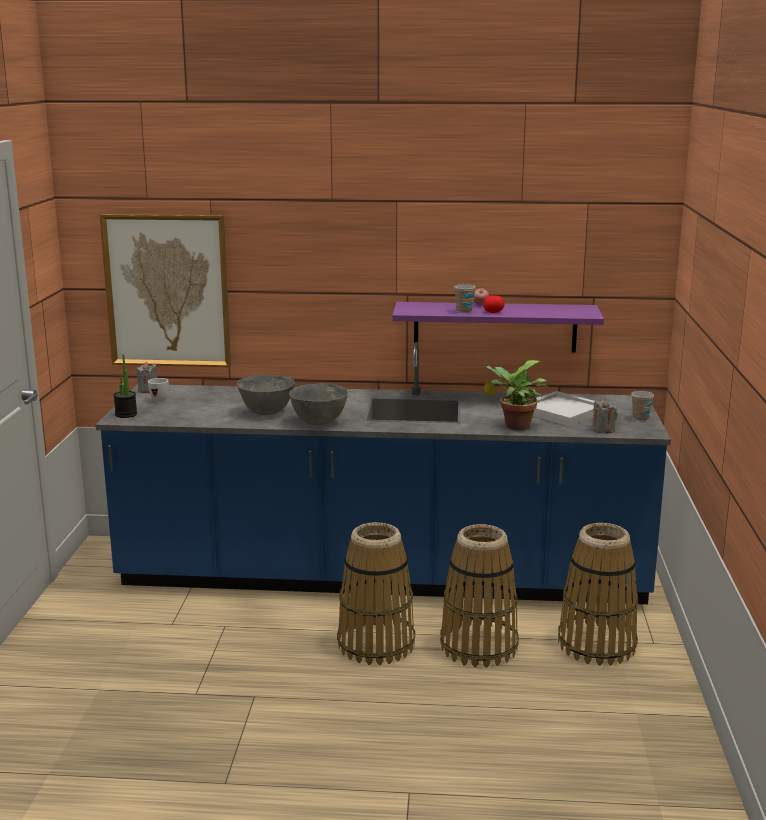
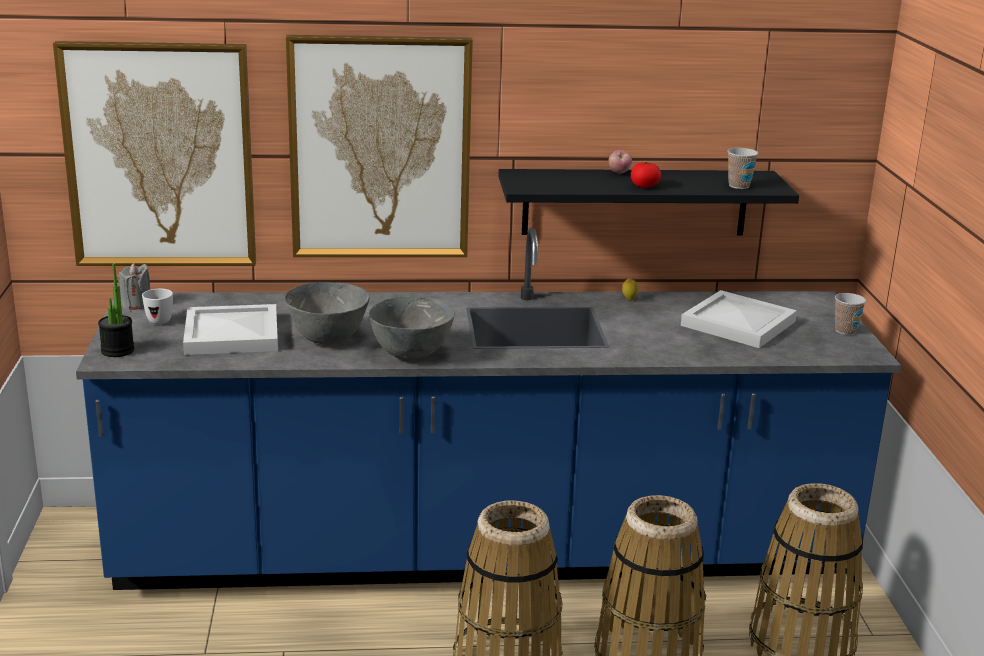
camera: 10 degrees left, 5 degrees up
(202, 408) = (230, 335): none -> white tray
(314, 286) = (380, 148): none -> picture
(464, 311) = (603, 185): cup -> cup (739, 186)
(495, 327) = (635, 202): purple shelf -> black shelf
(514, 426) = (686, 351): potted plant -> none
(603, 429) = (806, 352): grey candle -> none

